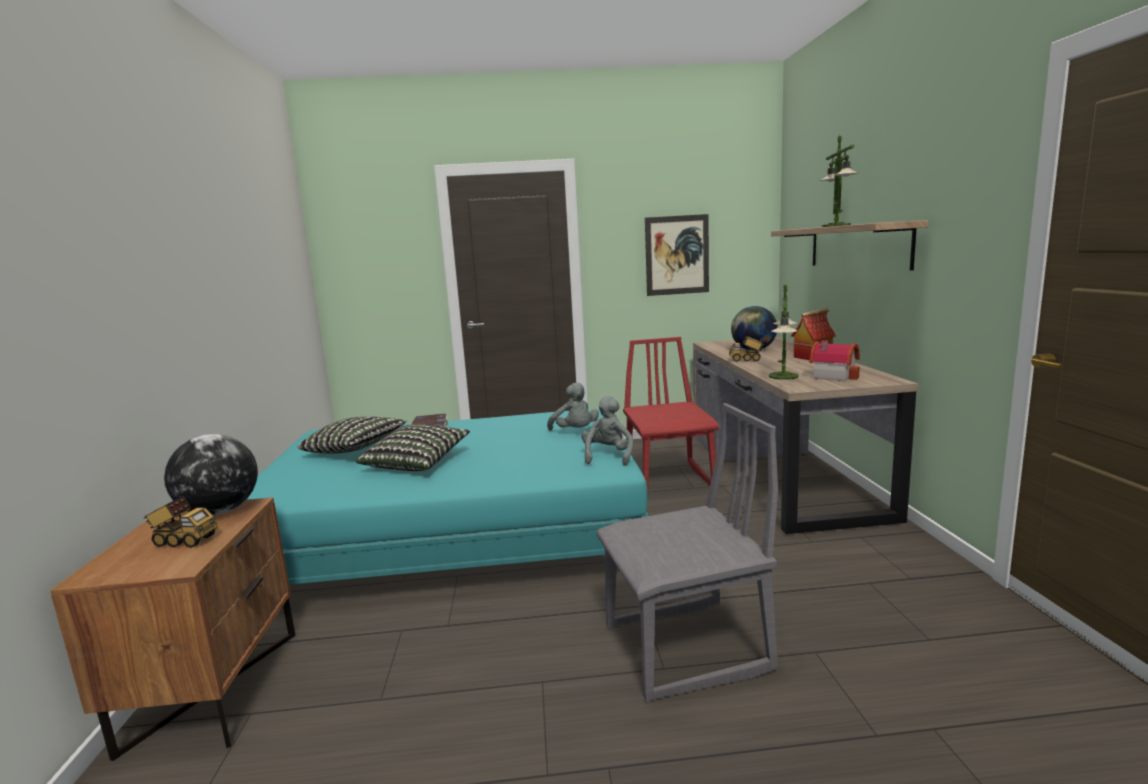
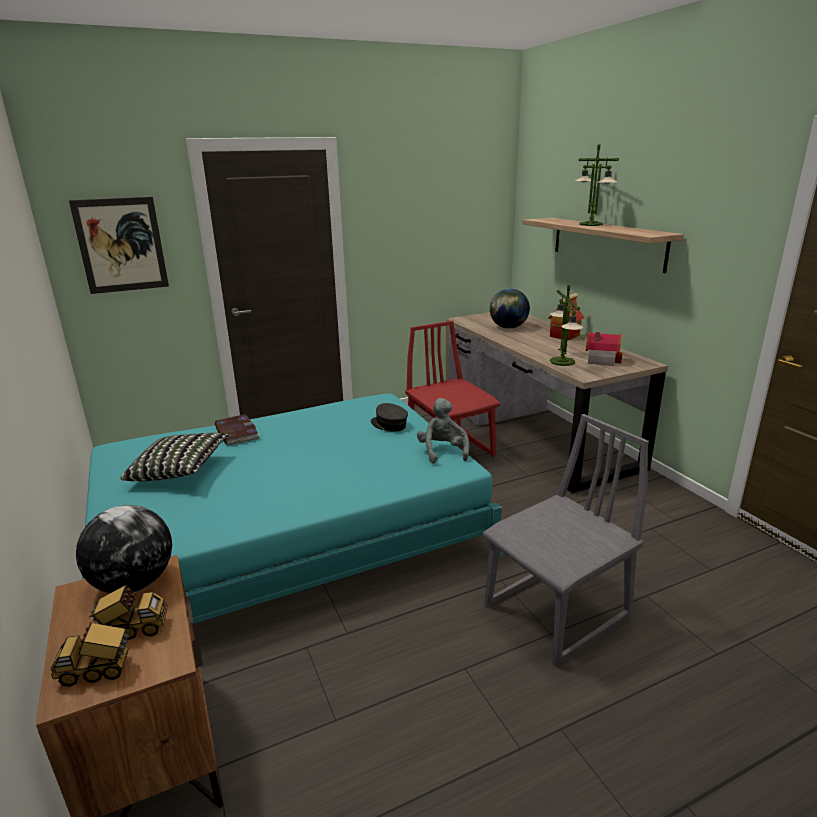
camera: 20 degrees left, 10 degrees up
(417, 463) = (263, 480): pillow -> none
(575, 432) = (389, 425): grey plush toy -> grey cap
(677, 255) = (430, 236): picture -> picture (121, 245)
(746, 360) = (514, 341): toy truck -> toy truck (98, 670)

